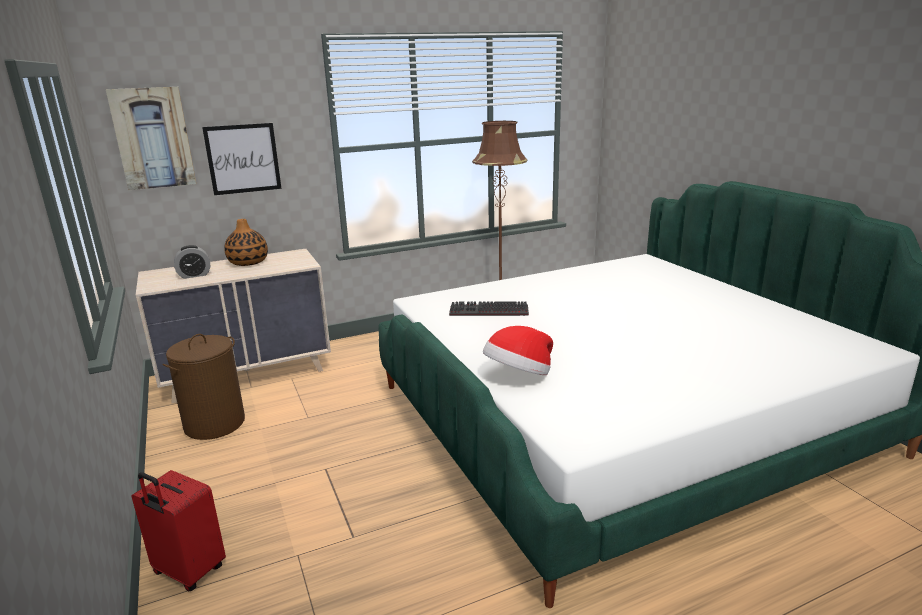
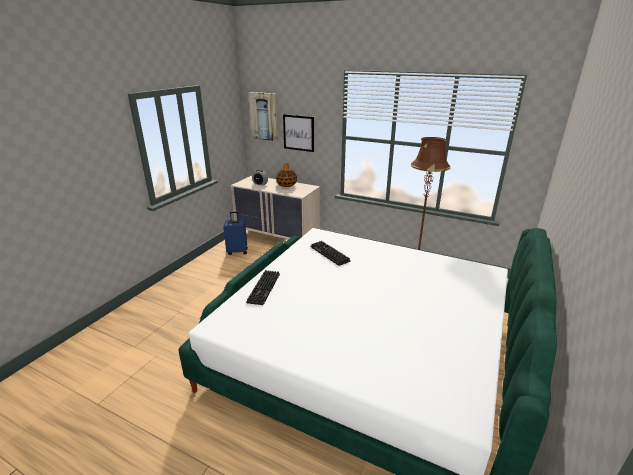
camera: 50 degrees right, 5 degrees up
(188, 572) = (156, 295): red suitcase -> none
(215, 423) = (237, 251): brown laundry basket -> blue suitcase
(519, 376) = (264, 288): hat -> keyboard

